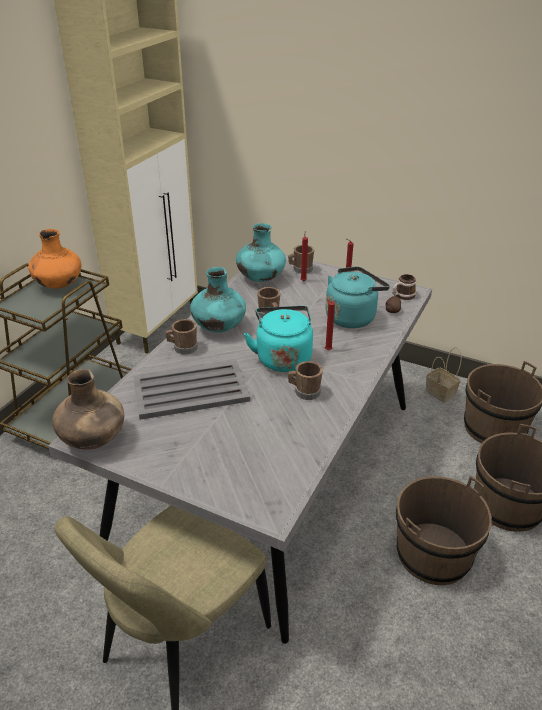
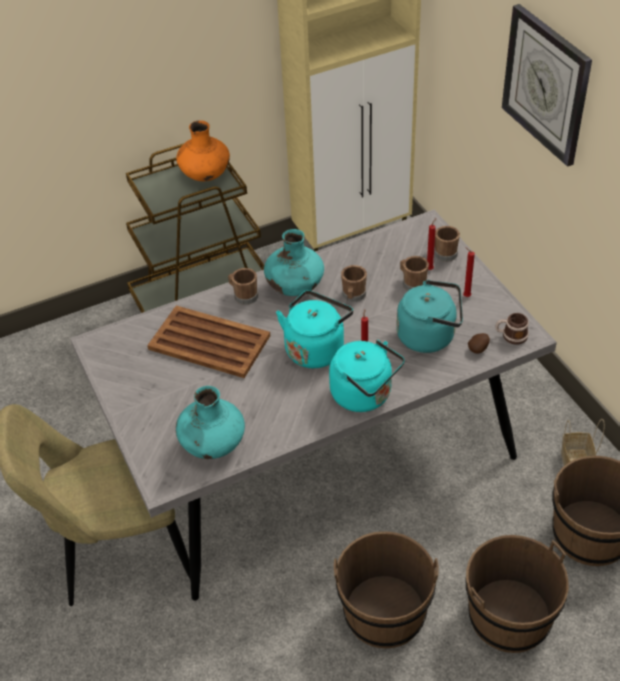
camera: 40 degrees right, 10 degrees up
(93, 439) = (102, 350): brown vase -> none
(189, 390) = (208, 342): grey tray -> brown tray
(260, 278) = (391, 247): turquoise vase -> turquoise vase (212, 445)
(304, 392) = (297, 393): brown mug -> brown mug (412, 283)
(335, 111) = (546, 84): none -> wall clock
(355, 370) = (365, 395): none -> turquoise kettle

